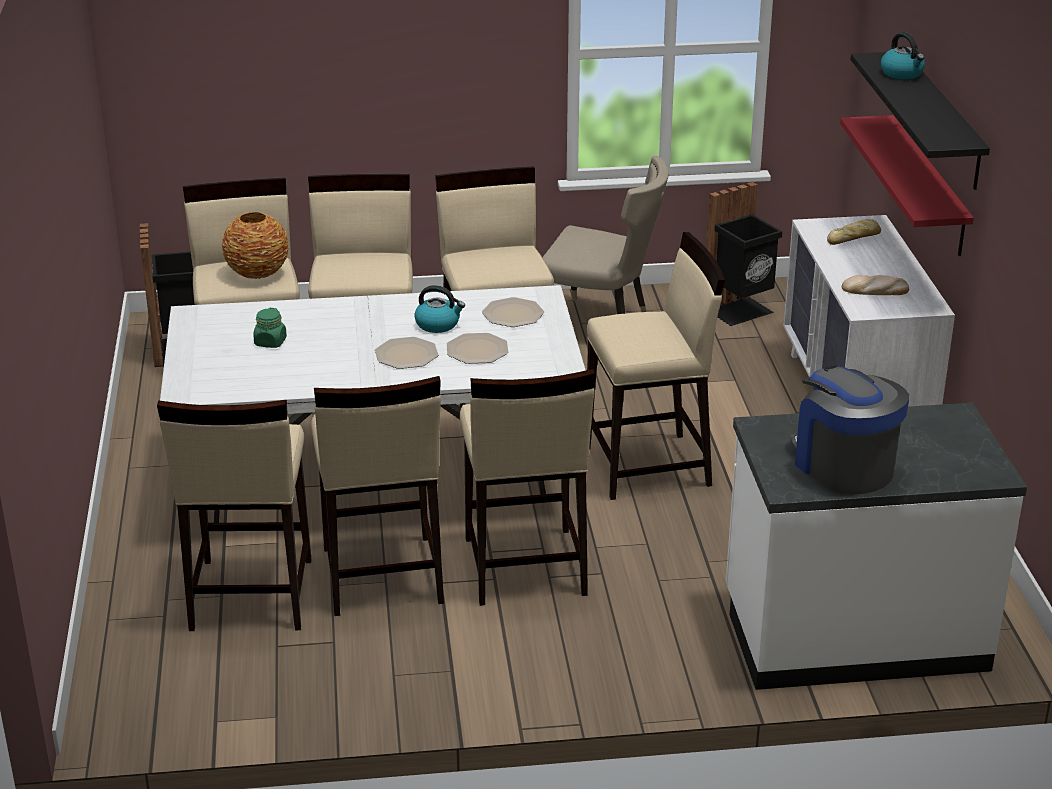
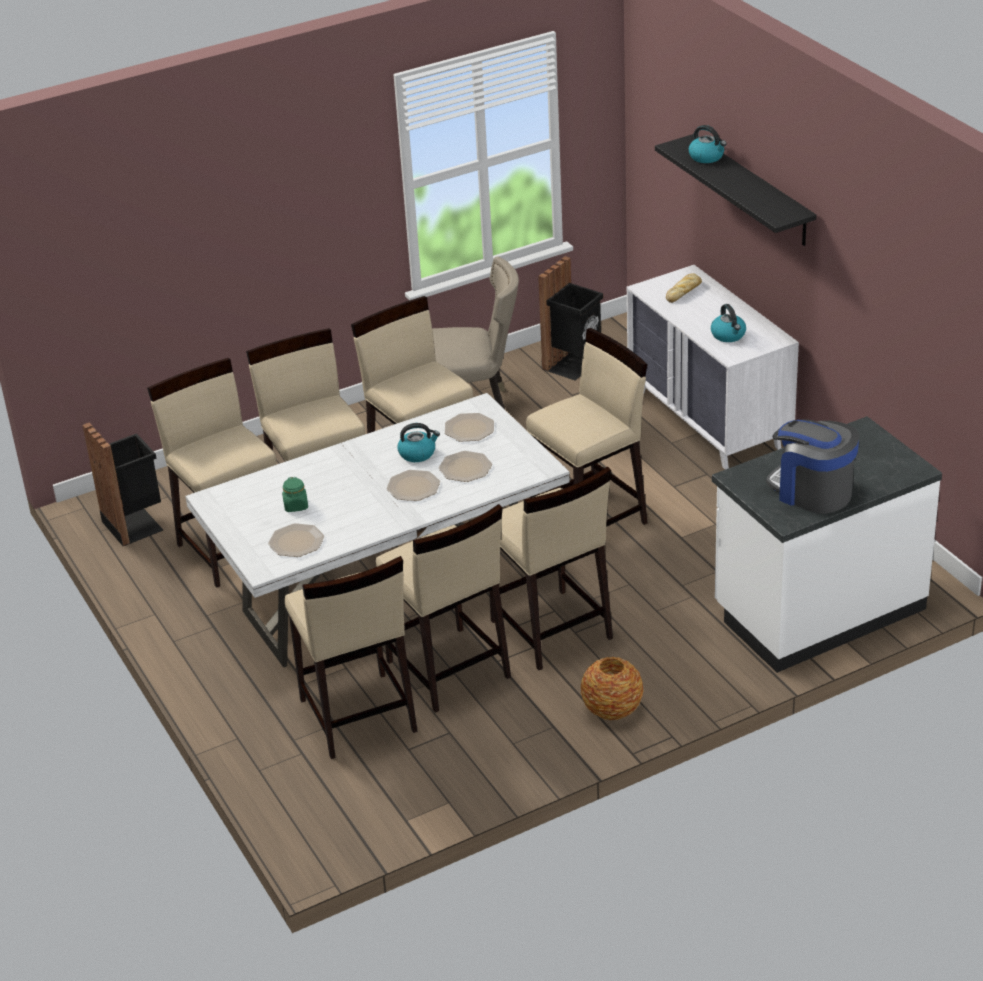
camera: 20 degrees left, 5 degrees up
(241, 376) = (297, 542): none -> plate
(257, 273) = (231, 446): vase -> vase (612, 710)
(875, 290) = (728, 335): bread -> kettle
(928, 185) = (743, 241): red shelf -> none

